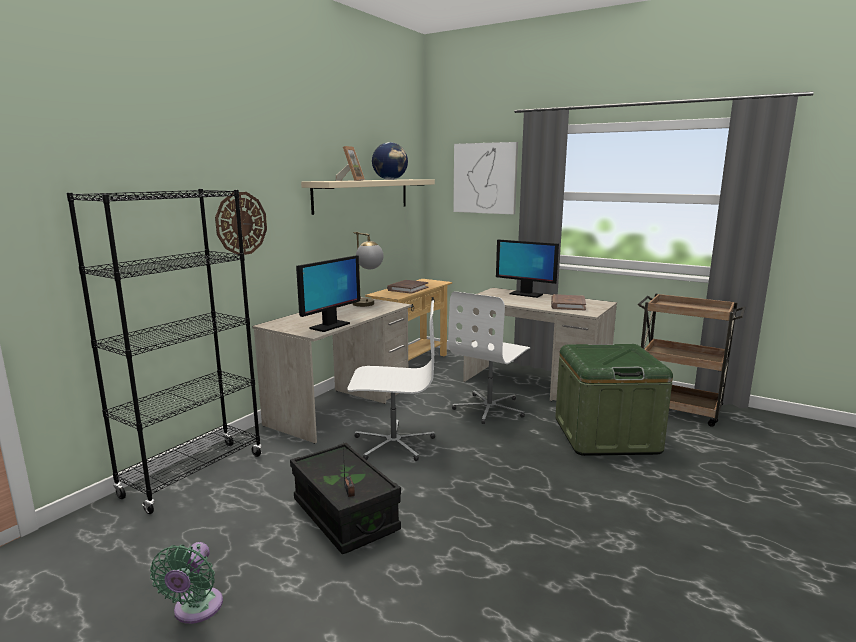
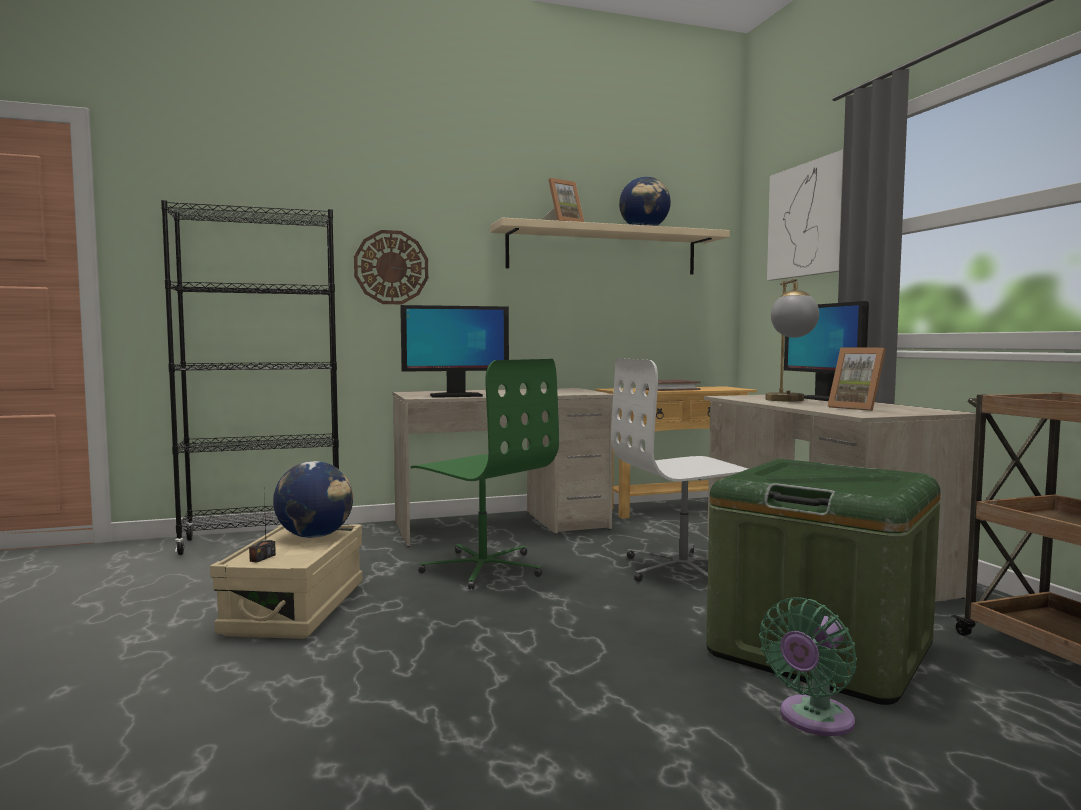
camera: 40 degrees right, 10 degrees down
(195, 610) = (52, 625): green fan -> green fan (812, 720)
(336, 462) = (315, 536): none -> globe
(345, 516) = (295, 608): black storage box -> beige storage box
(368, 305) = (560, 391): table lamp -> table lamp (789, 401)
(393, 443) = (483, 568): white office chair -> green office chair
(567, 305) = (857, 408): brown book -> picture frame

